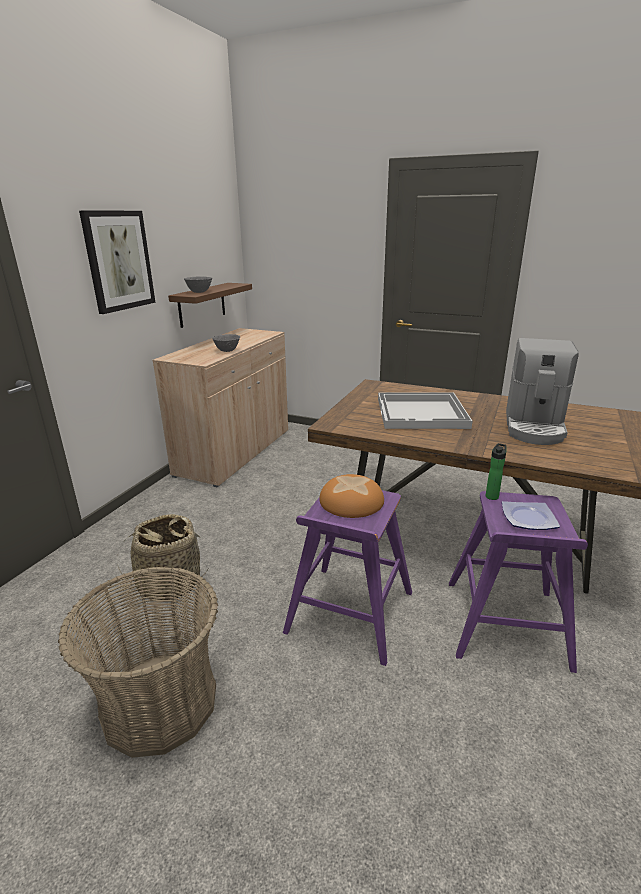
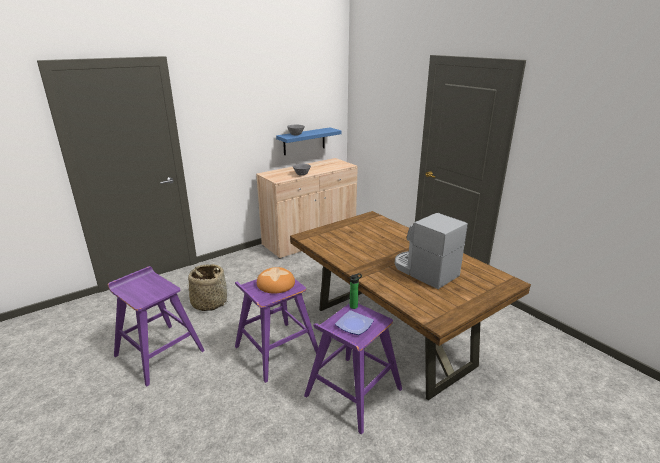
camera: 30 degrees right, 0 degrees up
(118, 261) = (241, 115): picture -> none
(159, 702) = (159, 352): basket -> purple stool
(202, 304) = (304, 141): brown shelf -> blue shelf
(422, 413) = (368, 243): white tray -> none
(534, 426) = (424, 271): coffee machine -> coffee machine turned 90 degrees clockwise

